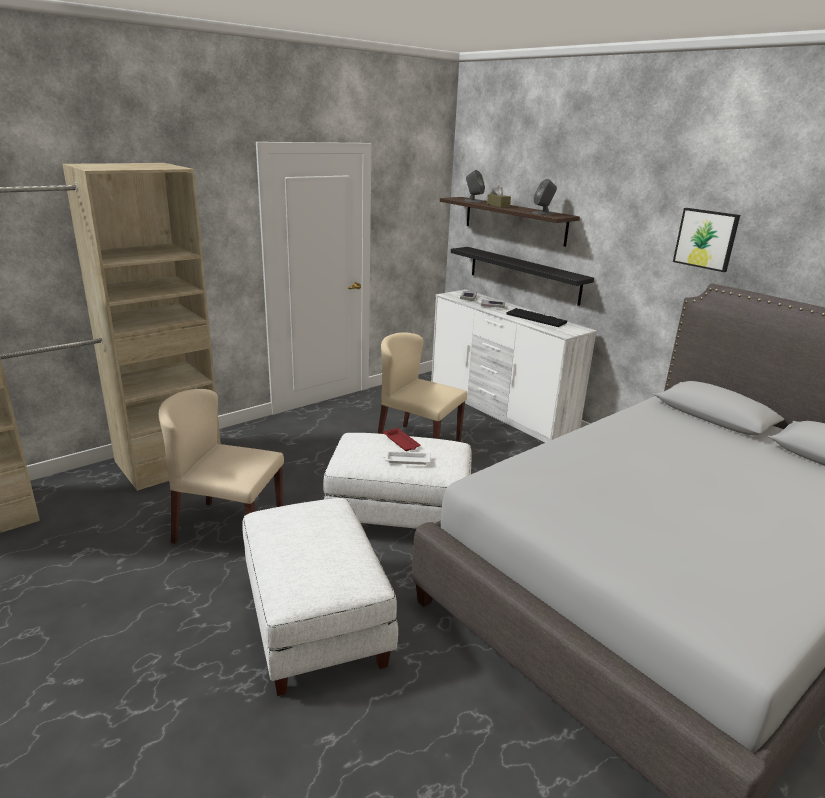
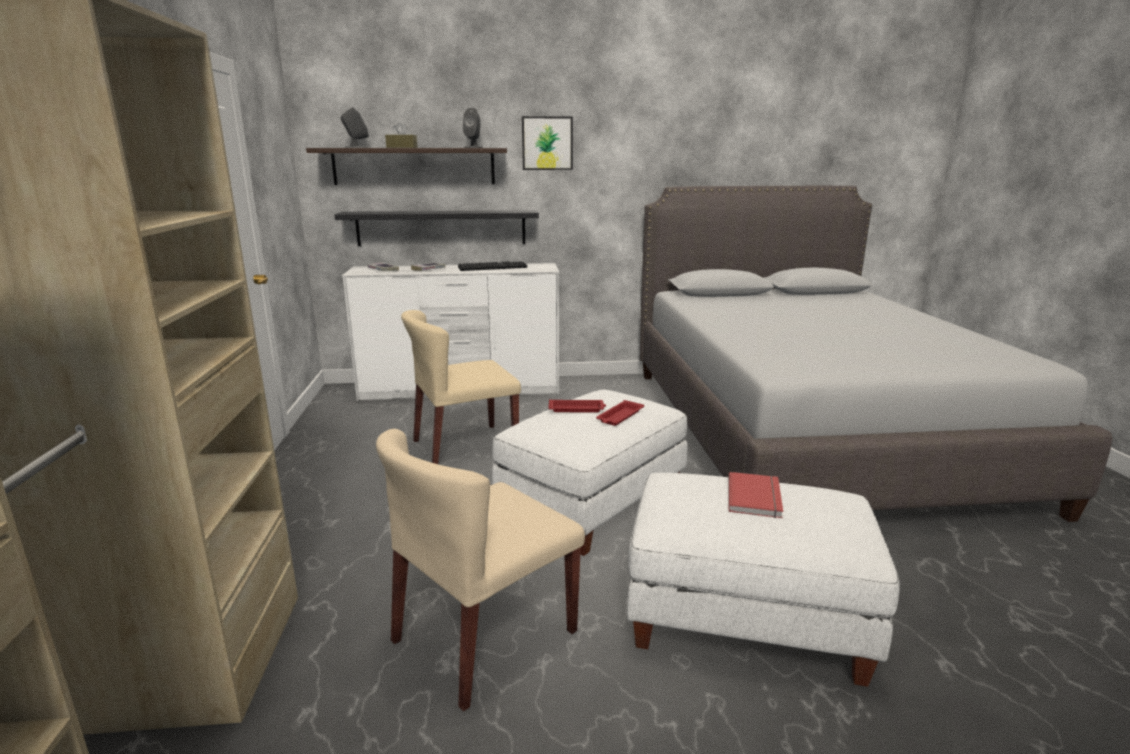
camera: 55 degrees left, 5 degrees down
(324, 540) = (756, 497): none -> red book
(406, 460) = (619, 417): white tray -> red tray
(706, 239) = (646, 149): picture -> picture (547, 143)

